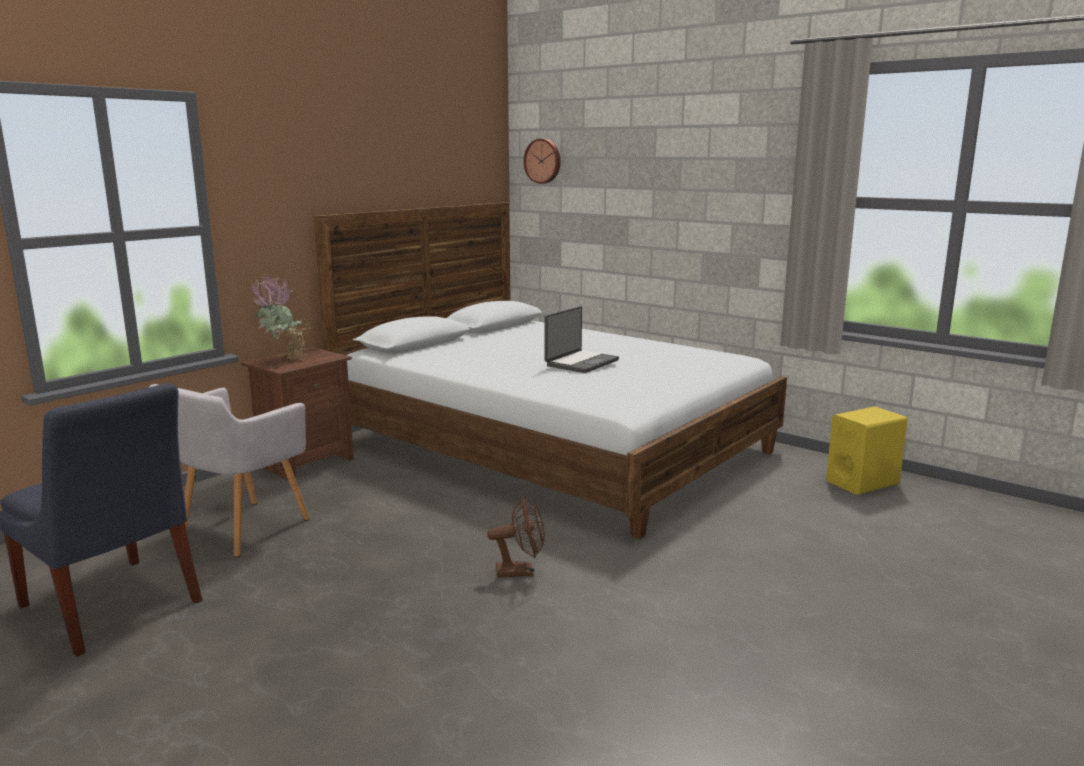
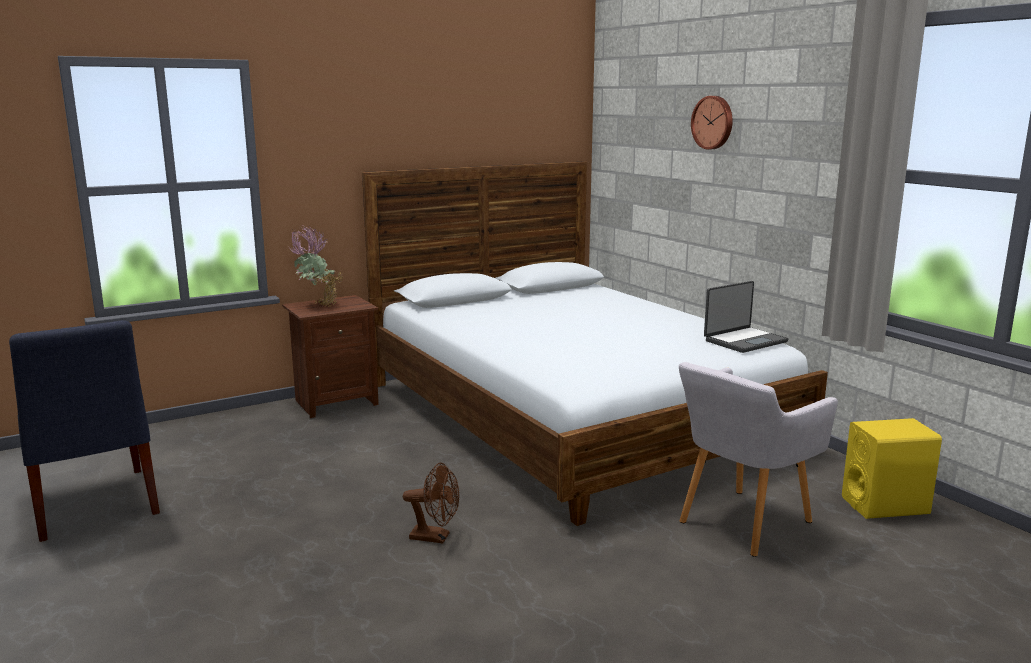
camera: 20 degrees right, 0 degrees up
(240, 530) = (235, 456): grey armchair -> grey armchair (740, 523)
(543, 161) = (620, 120): wall clock -> wall clock (713, 122)
(581, 363) = (585, 334): laptop -> laptop (744, 341)

